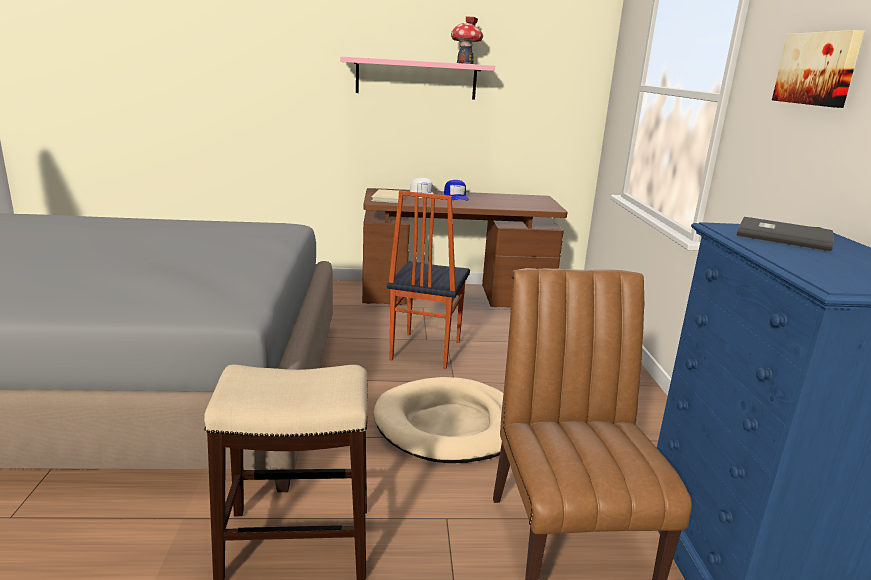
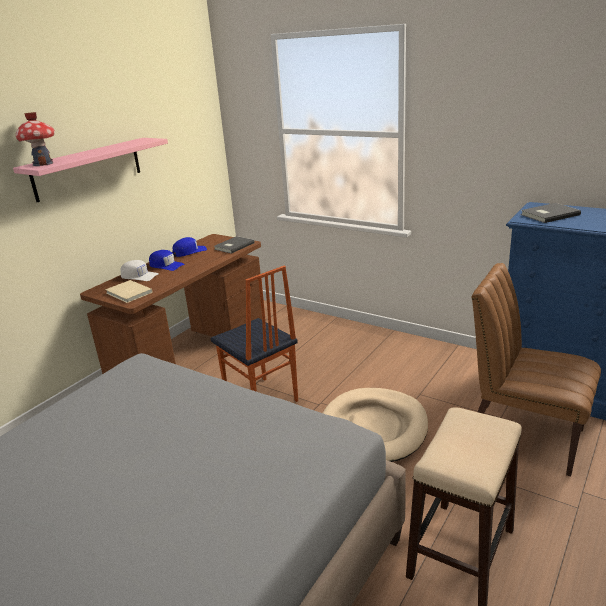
camera: 50 degrees left, 5 degrees up
(465, 63) = (136, 142): toy house -> toy house (43, 164)
(496, 197) = (189, 251): none -> blue cap
(536, 206) = (233, 246): none -> grey book
(818, 69) = (495, 115): picture -> none

